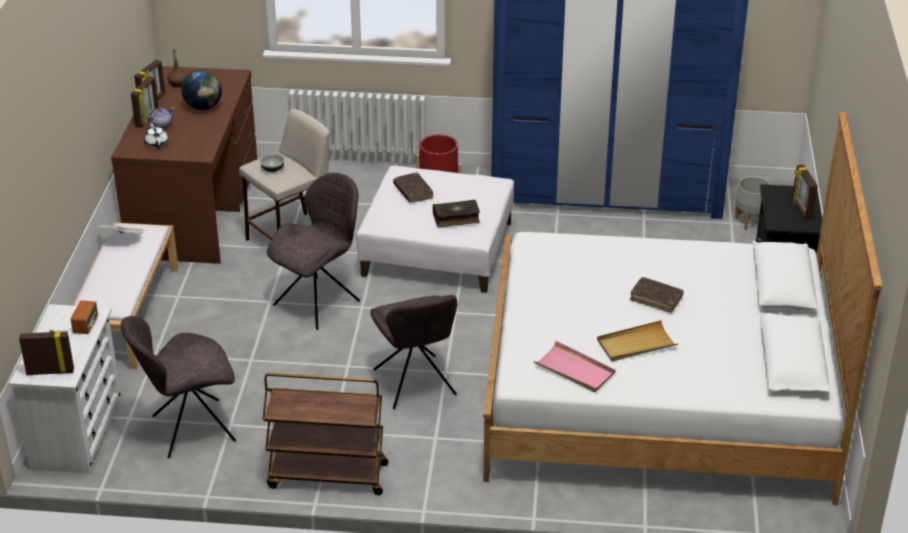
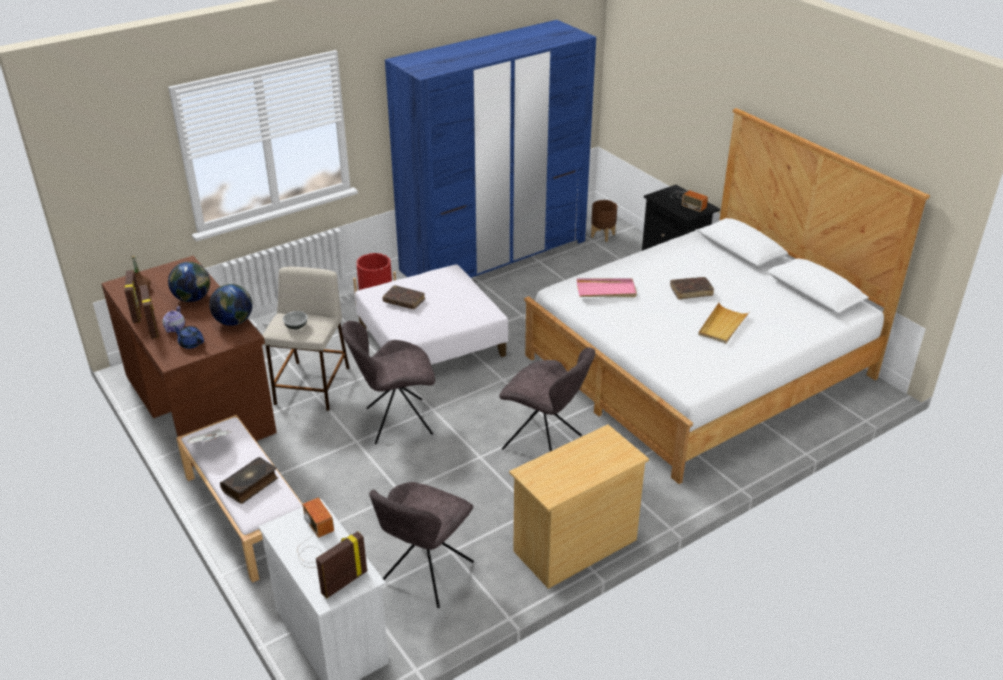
camera: 40 degrees left, 0 degrees up
(156, 143) = (190, 343): white teapot -> blue teapot
(207, 139) = (234, 321): none -> globe
(319, 302) = (396, 422): grey chair -> grey chair turned 105 degrees counterclockwise
(327, 476) = (574, 545): brown cart -> beige dresser
(456, 218) = (460, 306): book -> book (251, 485)
(574, 370) = (713, 361): pink tray -> pink tray (606, 290)
(750, 221) = (602, 235): grey planter -> brown planter
(801, 209) = (688, 200): picture frame -> radio

